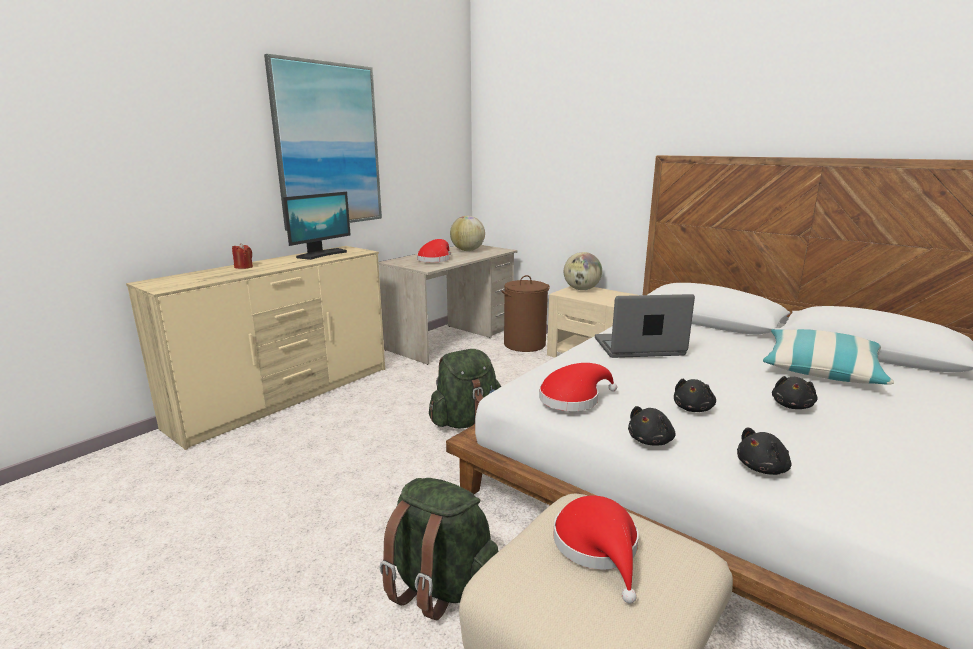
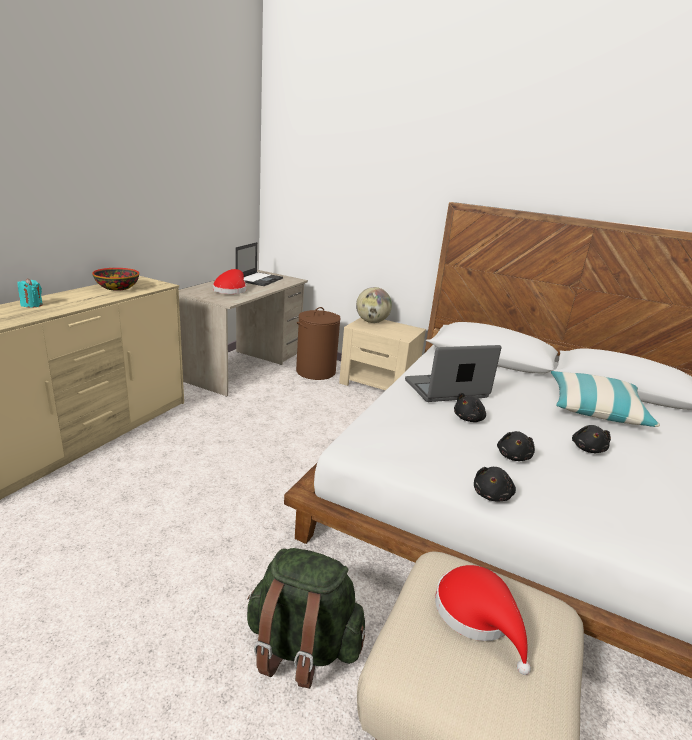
camera: 15 degrees left, 5 degrees up
(244, 267) = (32, 305): red candle -> turquoise candle
(321, 254) = (117, 288): monitor -> bowl
(328, 146) = (119, 167): picture -> none
(466, 421) = (281, 459): green backpack -> none
(467, 250) = (259, 279): globe -> laptop
(573, 398) = (411, 452): red hat -> none
(763, 468) = (589, 518): black plush toy -> black plush toy (469, 419)

